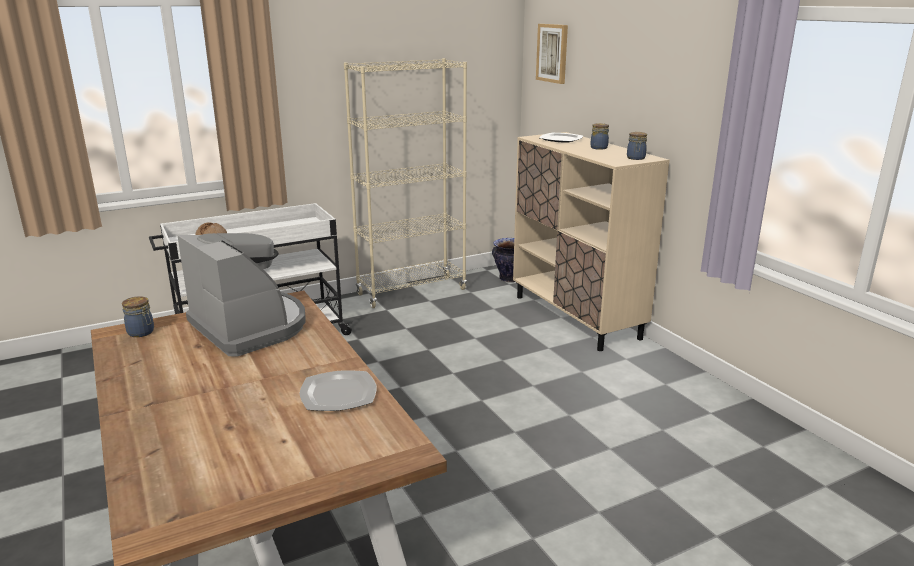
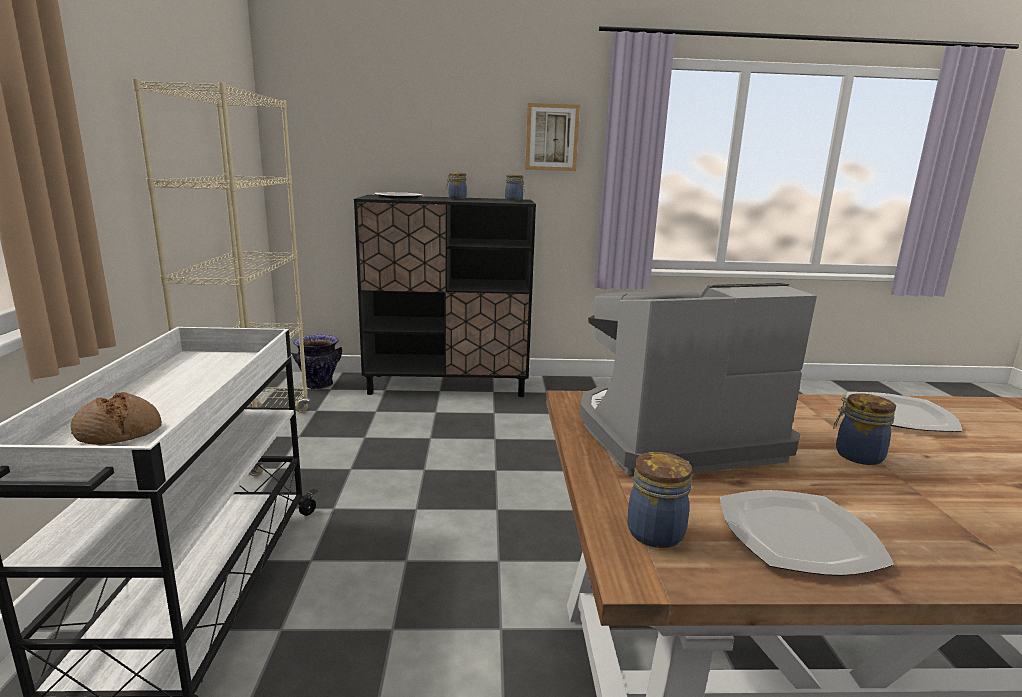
camera: 65 degrees left, 5 degrees down
(146, 360) = (798, 535): none -> plate
(251, 376) = (856, 455): none -> jar
(552, 53) = (325, 105): picture -> picture (551, 137)
(576, 317) = (448, 385): beige cabinet -> black cabinet

